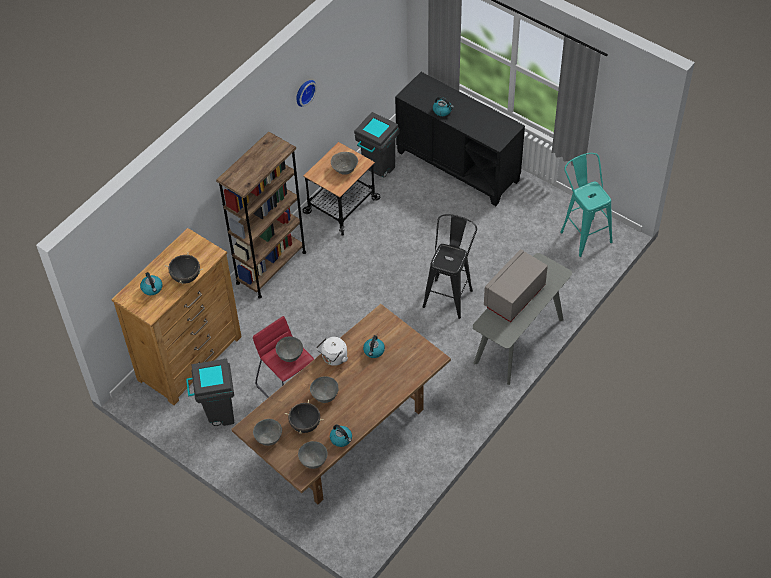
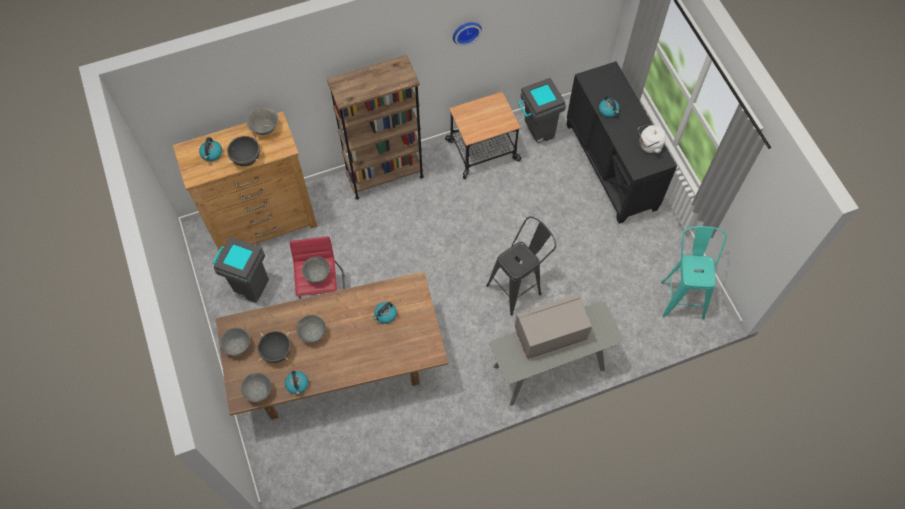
camera: 30 degrees right, 10 degrees up
(333, 358) = (346, 301): white kettle -> white kettle (648, 145)
(345, 170) = (488, 121): grey bowl -> grey bowl (264, 129)

